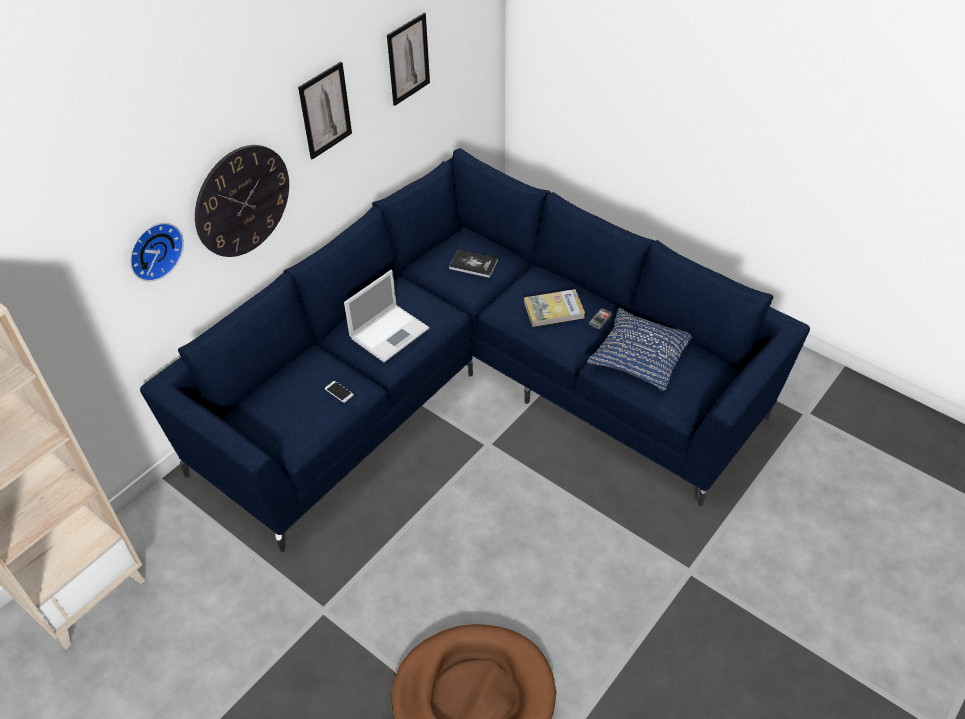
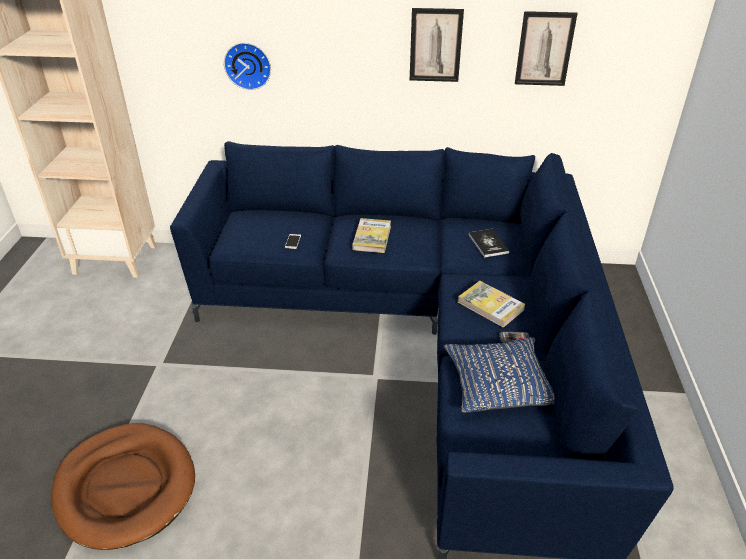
camera: 55 degrees right, 10 degrees down
(242, 201) = (334, 75): wall clock -> none
(390, 332) = (372, 237): laptop -> book

